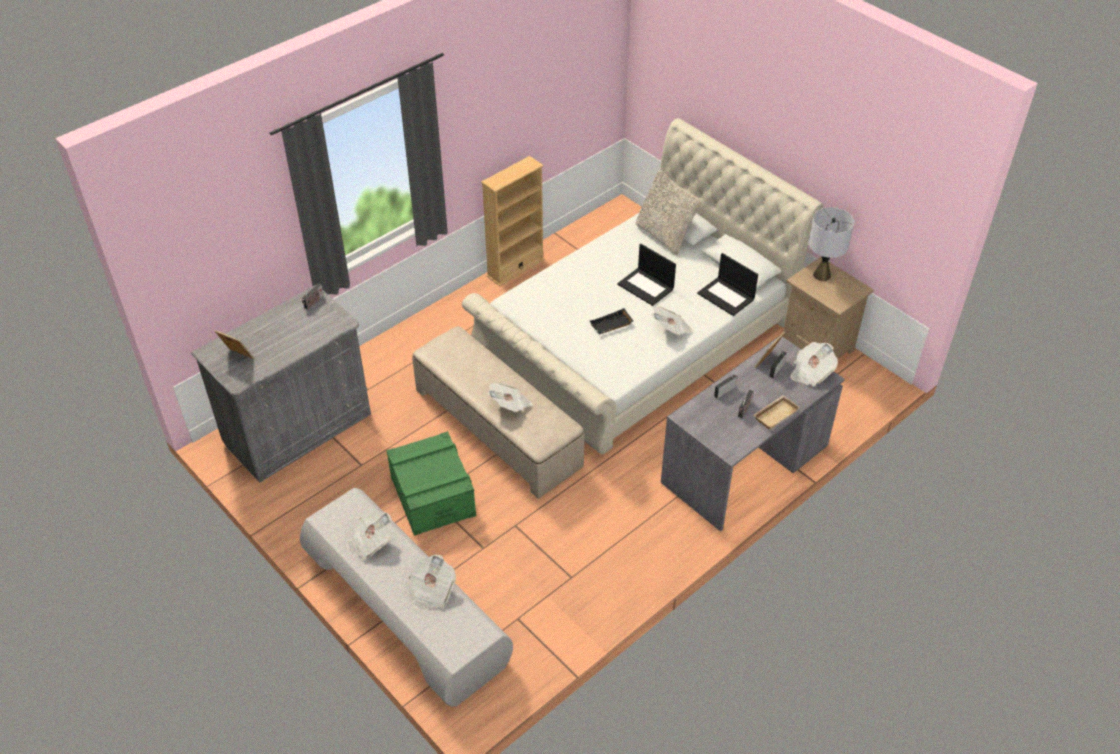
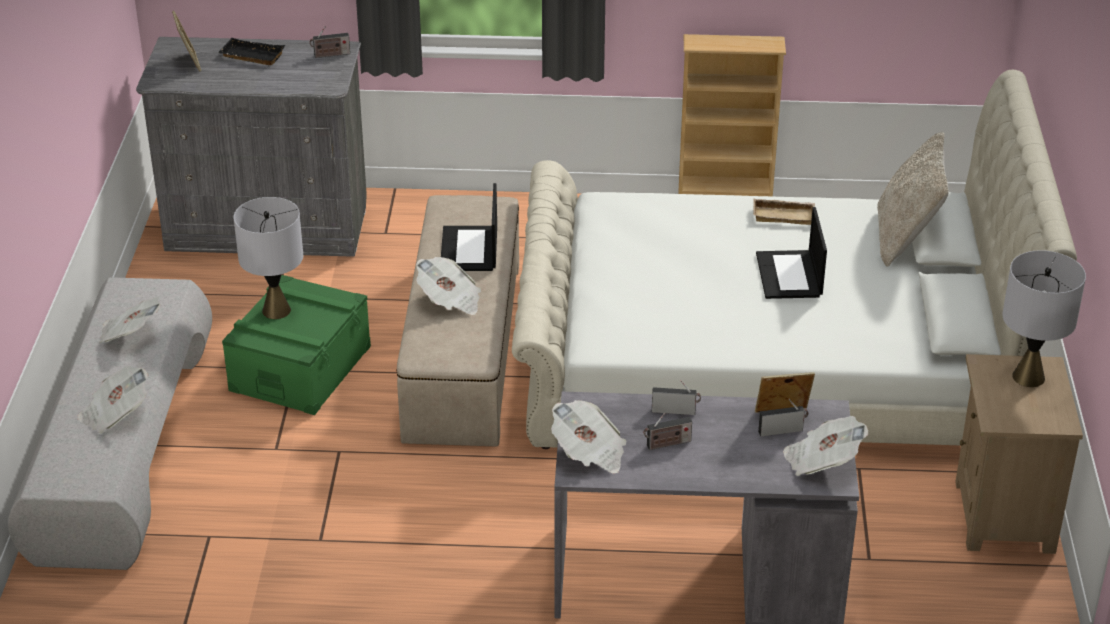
camera: 45 degrees right, 10 degrees down
(414, 472) = (276, 311): none -> grey table lamp
(611, 325) = (681, 289): black tray -> black tray (250, 57)
(672, 329) = (751, 336): newspaper -> newspaper (589, 453)
(726, 296) = (882, 343): laptop -> laptop (470, 249)
(775, 414) = (699, 472): beige tray -> beige tray (784, 215)

